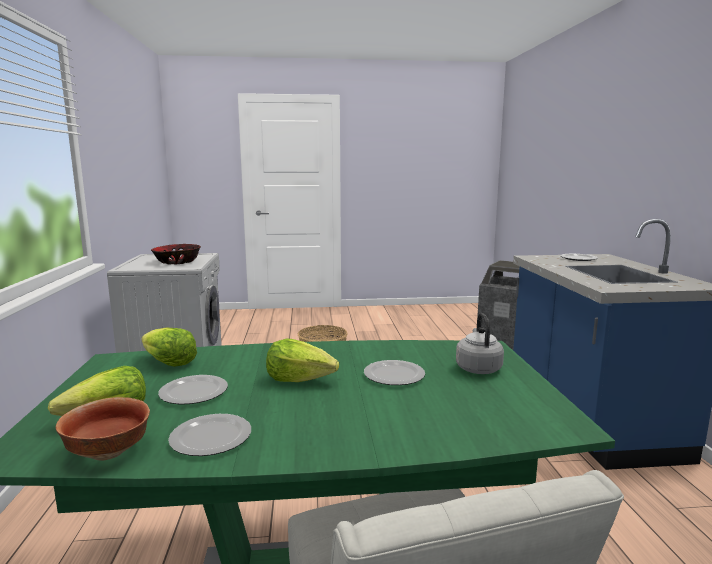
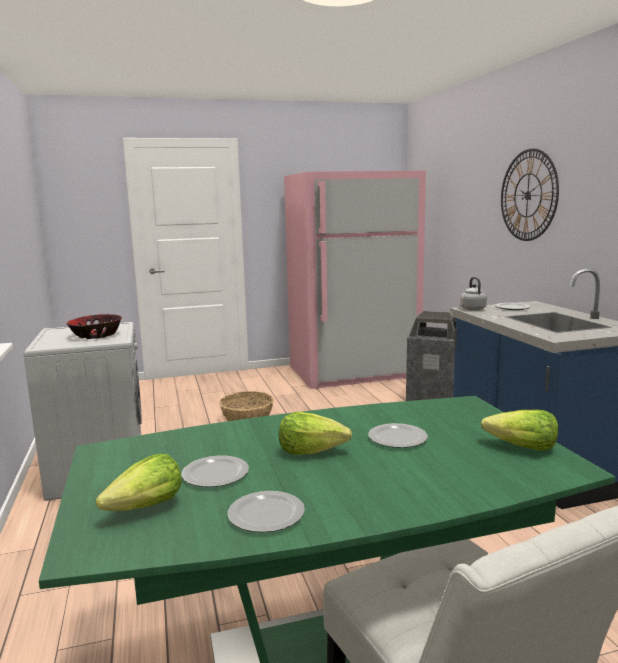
camera: 10 degrees left, 0 degrees up
(110, 451) = (177, 539): bowl -> none
(168, 363) = (164, 447): lettuce -> lettuce (521, 447)
(436, 315) = (354, 371): none -> pink fridge
(478, 368) = (469, 424): grey kettle -> grey kettle (472, 309)
(607, 146) = (528, 195): none -> wall clock

